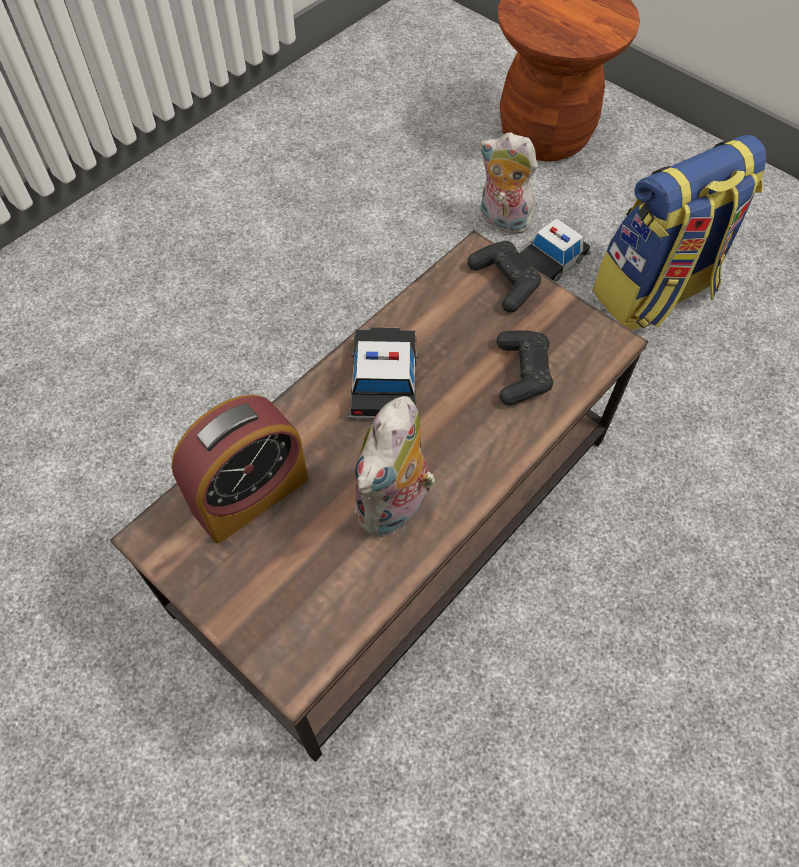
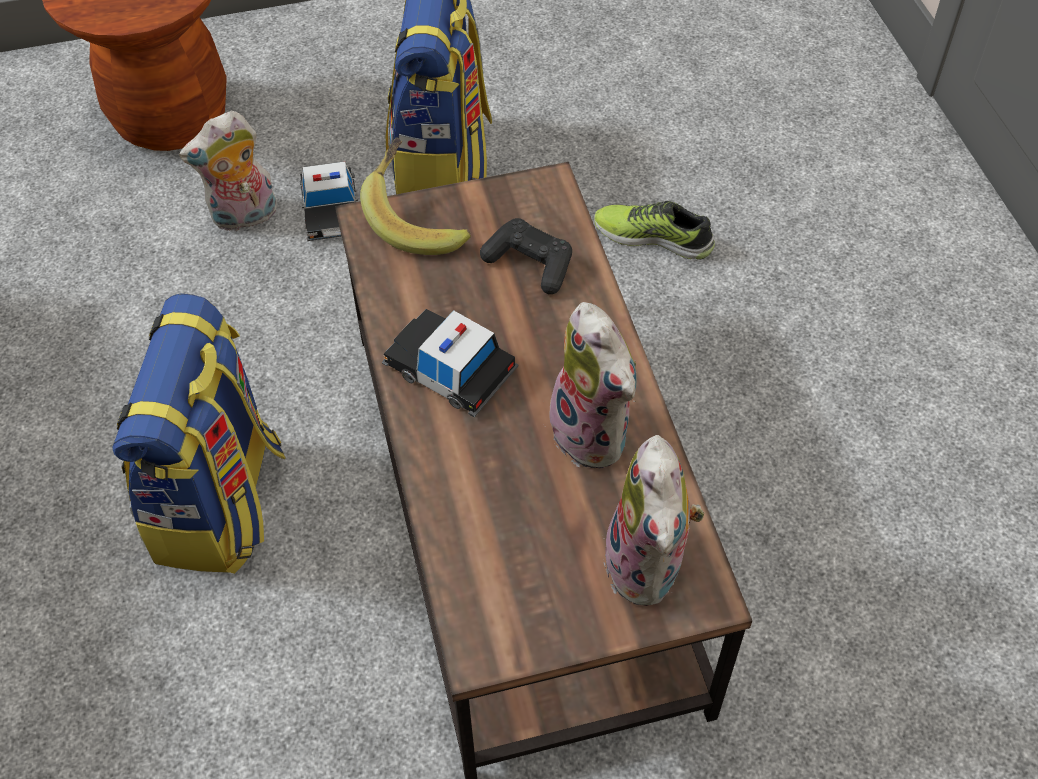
camera: 55 degrees left, 5 degrees down
(250, 494) = (494, 543): alarm clock -> none
(280, 348) = (221, 503): none -> backpack
(295, 614) = (649, 566): none -> plush toy
(504, 282) = (418, 218): black game controller -> banana
(715, 469) = (654, 236): none -> shoe

